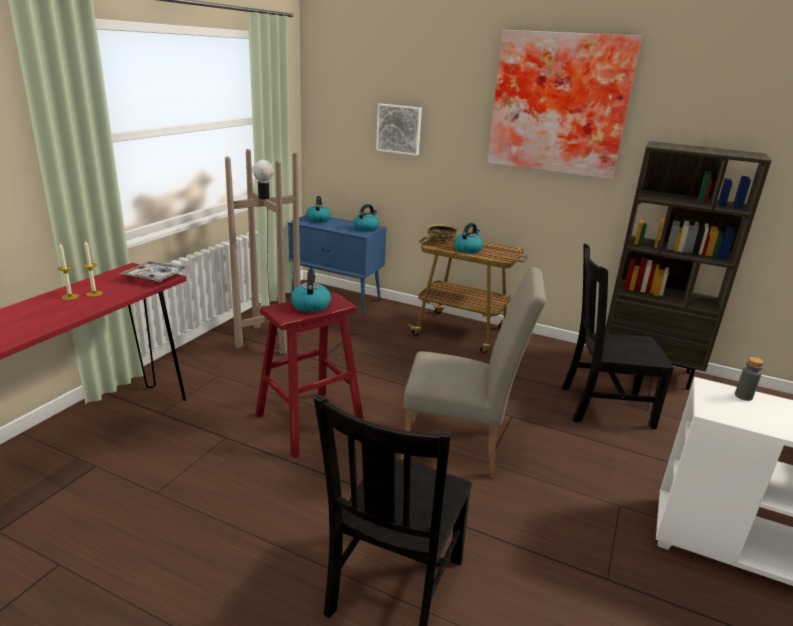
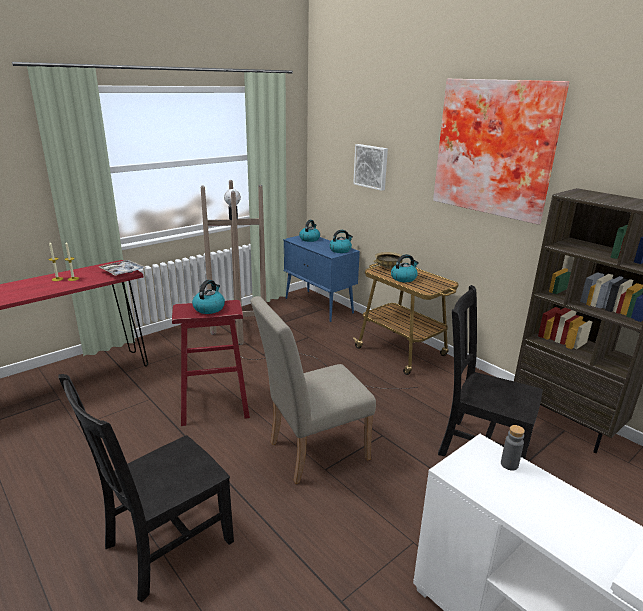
camera: 25 degrees right, 0 degrees up
(460, 449) = (311, 452): beige chair -> beige chair turned 120 degrees clockwise

